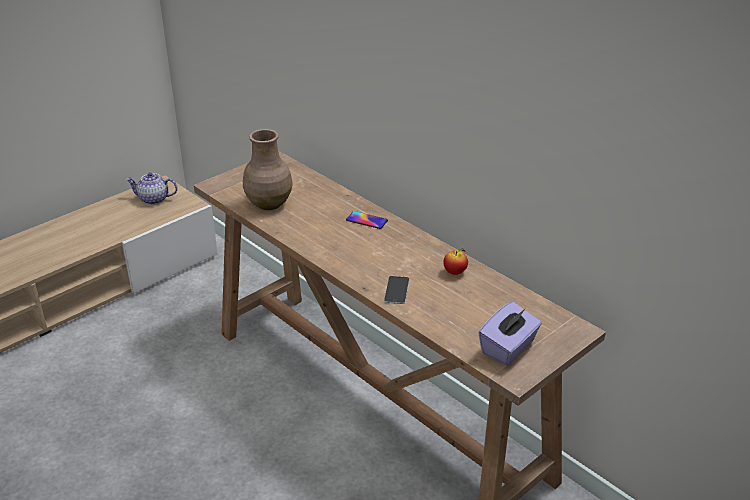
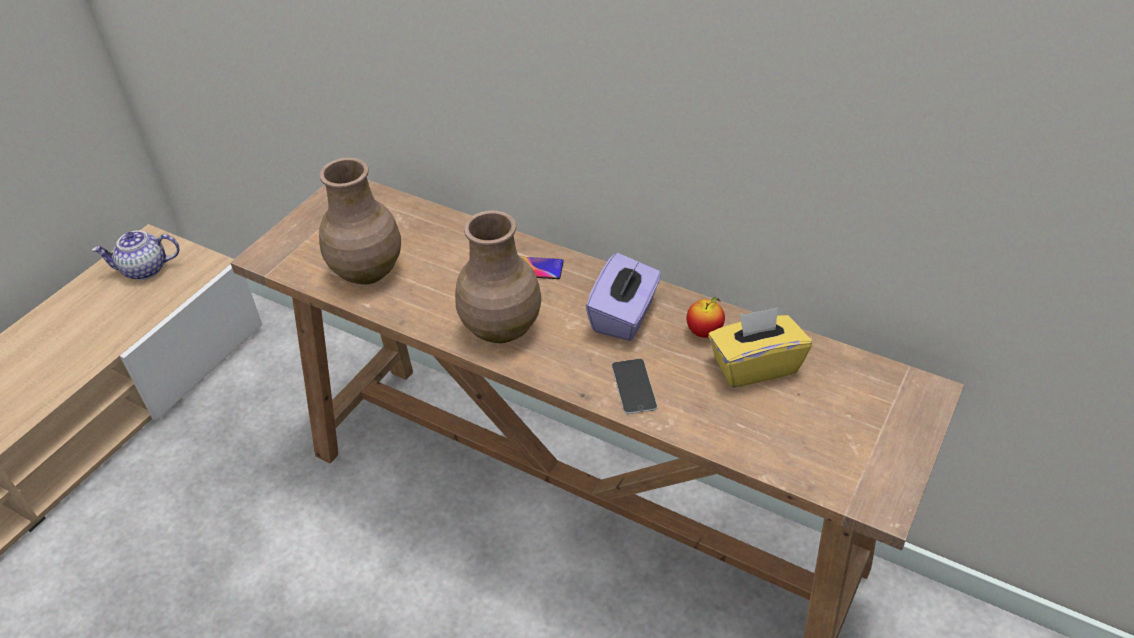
camera: 15 degrees left, 10 degrees up
(332, 246) = (500, 329): none -> brown vase
(476, 295) = (755, 366): none -> yellow tissue box
(508, 348) = (846, 452): purple tissue box -> purple tissue box (624, 316)

